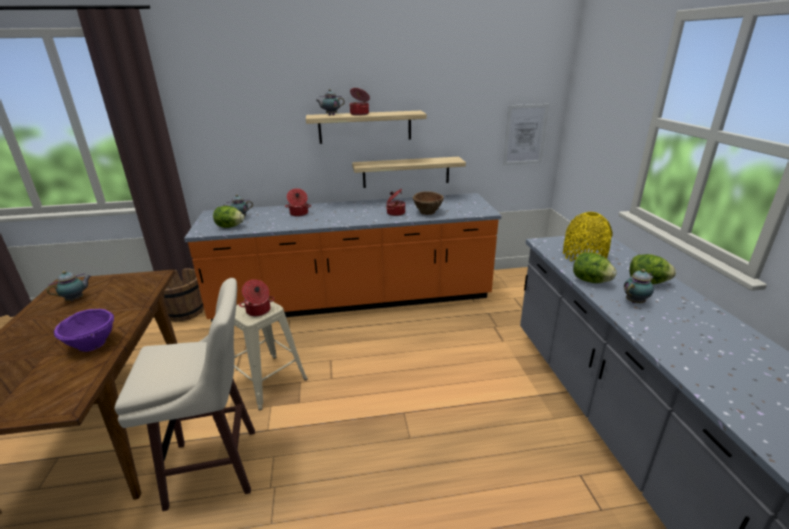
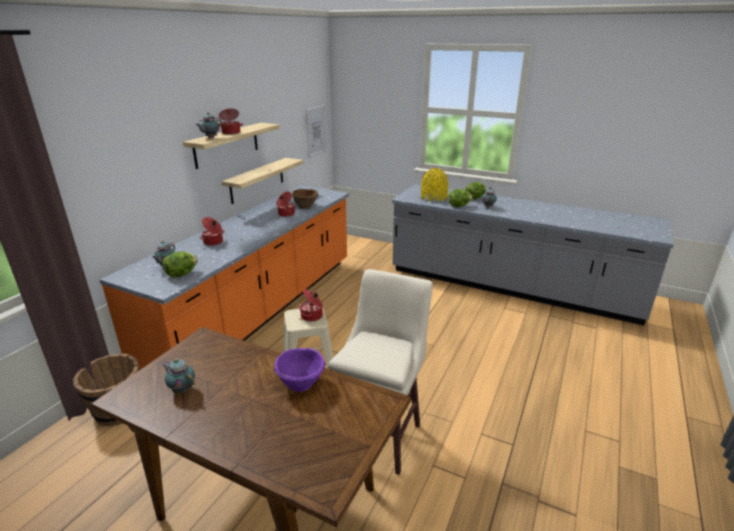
camera: 55 degrees left, 0 degrees up
(76, 299) = (182, 389): teapot -> teapot turned 45 degrees counterclockwise

